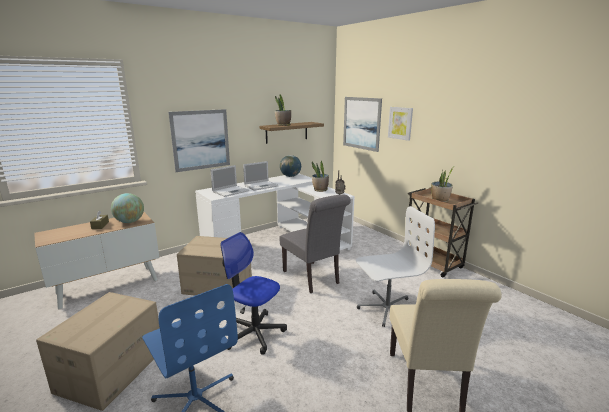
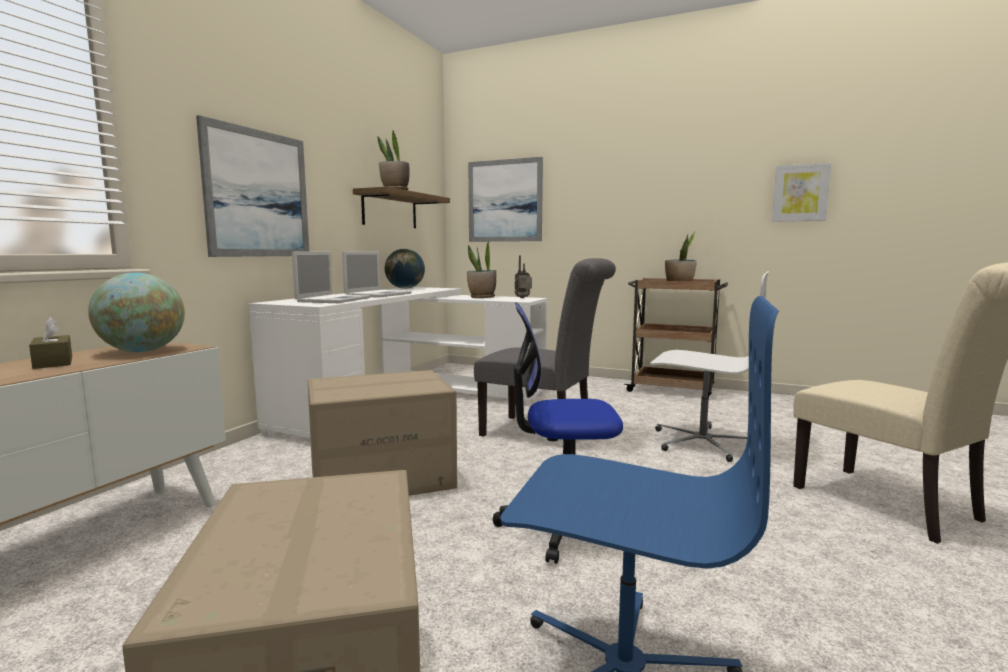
camera: 30 degrees left, 10 degrees down
(386, 308) = (701, 442): white office chair -> white office chair turned 75 degrees clockwise
(400, 123) = (580, 190): picture -> picture (800, 193)

